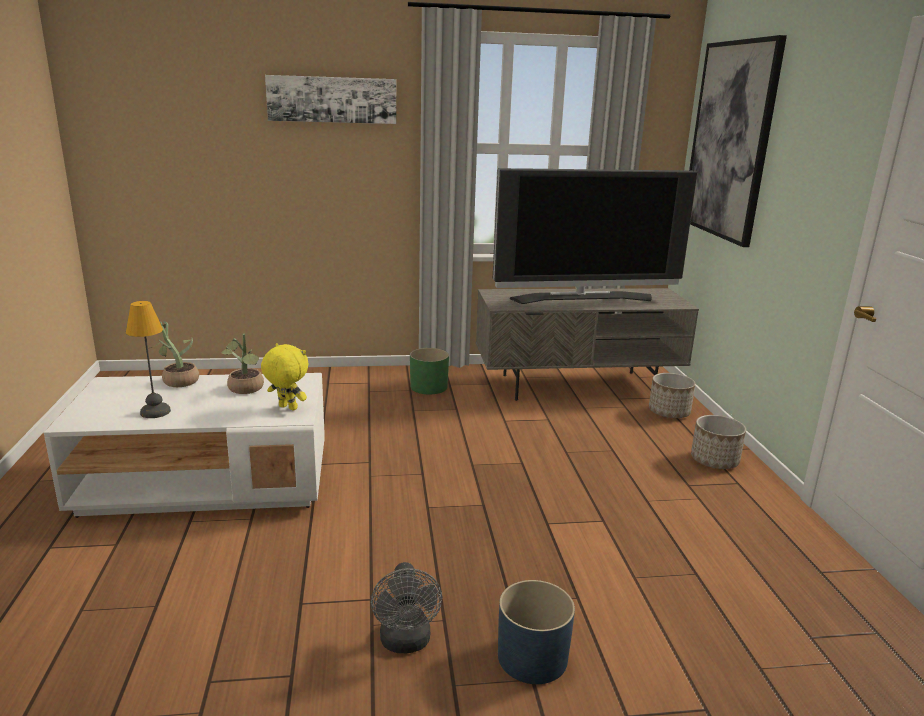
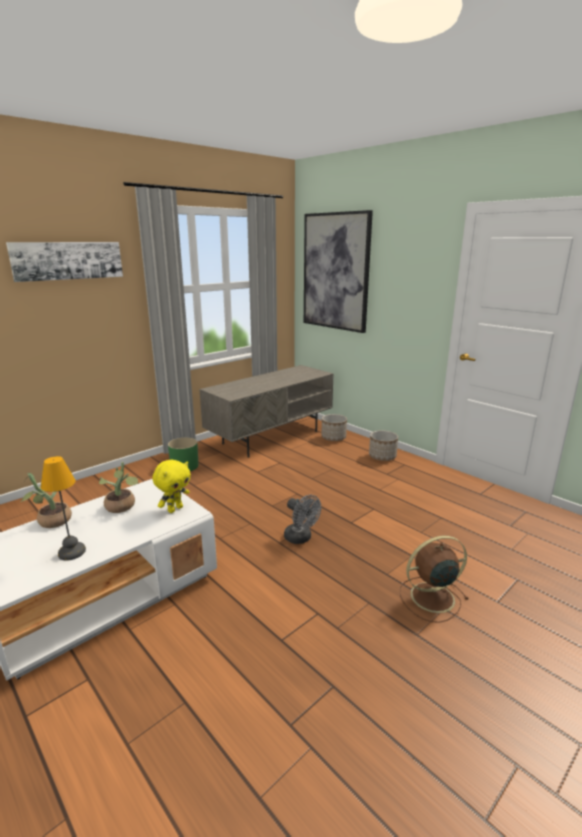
camera: 35 degrees left, 0 degrees up
(287, 408) = (175, 509): yellow plush toy -> yellow plush toy turned 135 degrees clockwise
(406, 643) = (367, 627): grey fan -> grey fan (301, 538)
(531, 657) = (430, 597): blue planter -> brown fan
(583, 298) = (269, 381): television -> none

